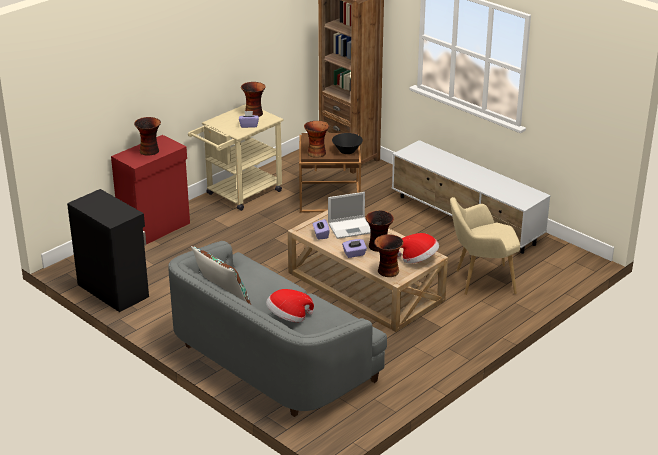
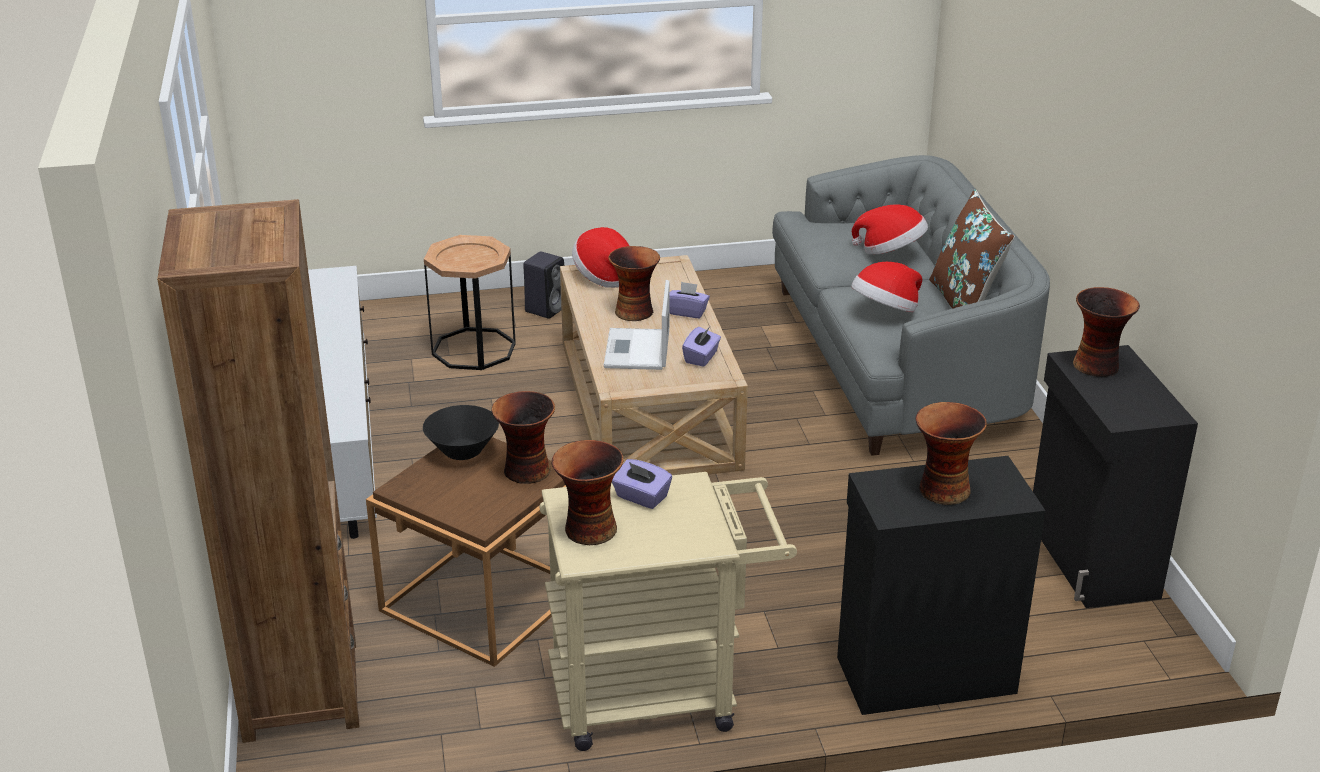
camera: 145 degrees left, 0 degrees up
(156, 229) = (923, 673): red cabinet -> black cabinet
(256, 276) = (885, 311): none -> hat
(351, 228) = (637, 351): laptop -> laptop turned 105 degrees counterclockwise
(387, 271) = (672, 275): vase -> vase (1097, 366)
(480, 281) = (474, 349): beige armchair -> brown side table
(483, 317) = (546, 308): none -> black speaker

